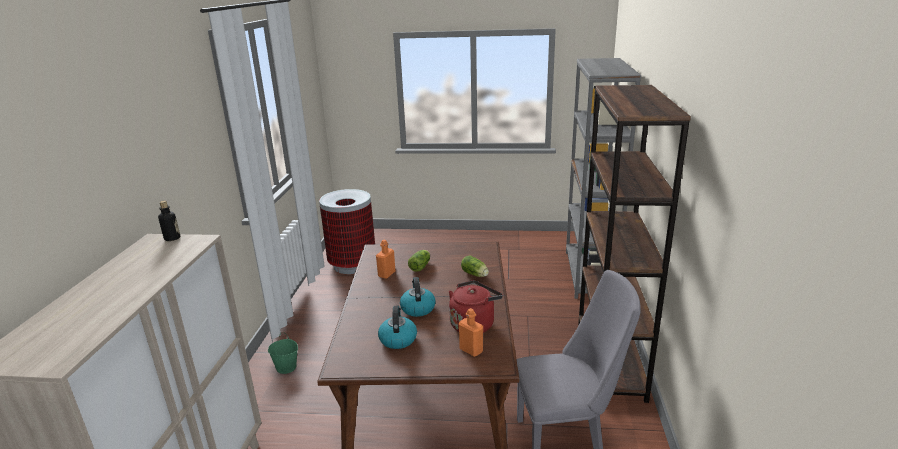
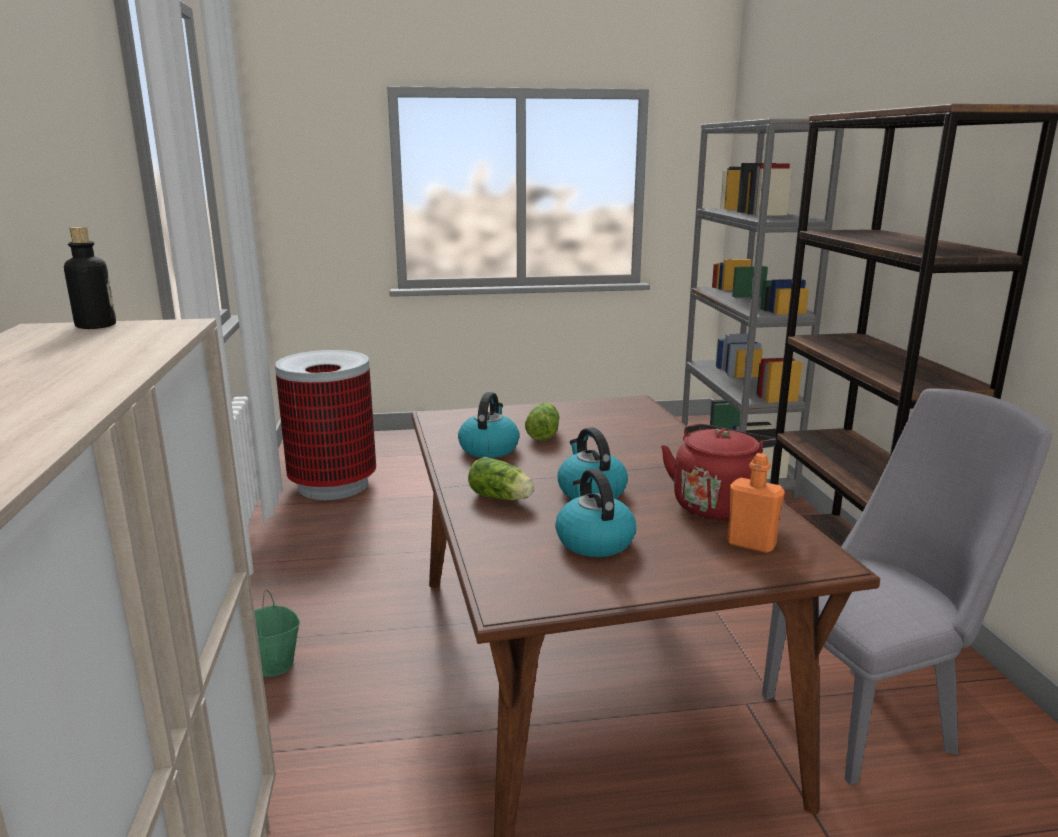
camera: 15 degrees left, 5 degrees down
(386, 274) = (489, 448): orange bottle -> kettle
(475, 275) = (652, 438): lettuce -> lettuce (502, 498)

